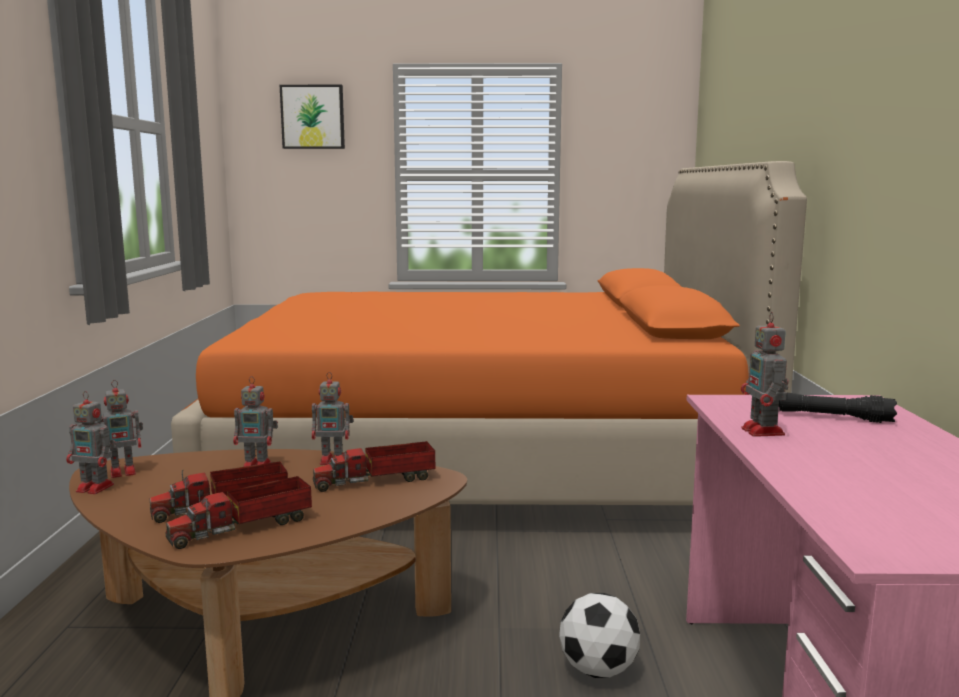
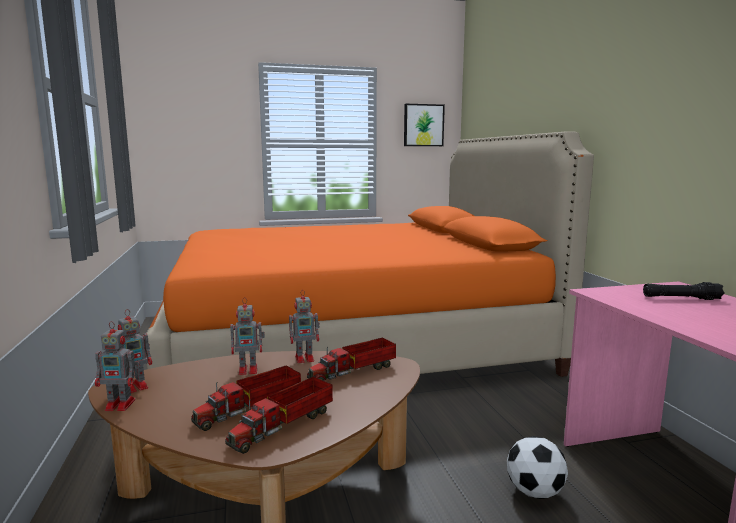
camera: 15 degrees left, 0 degrees up
(313, 117) = (198, 99): picture -> picture (423, 125)
(763, 432) = (659, 312): toy robot -> none

